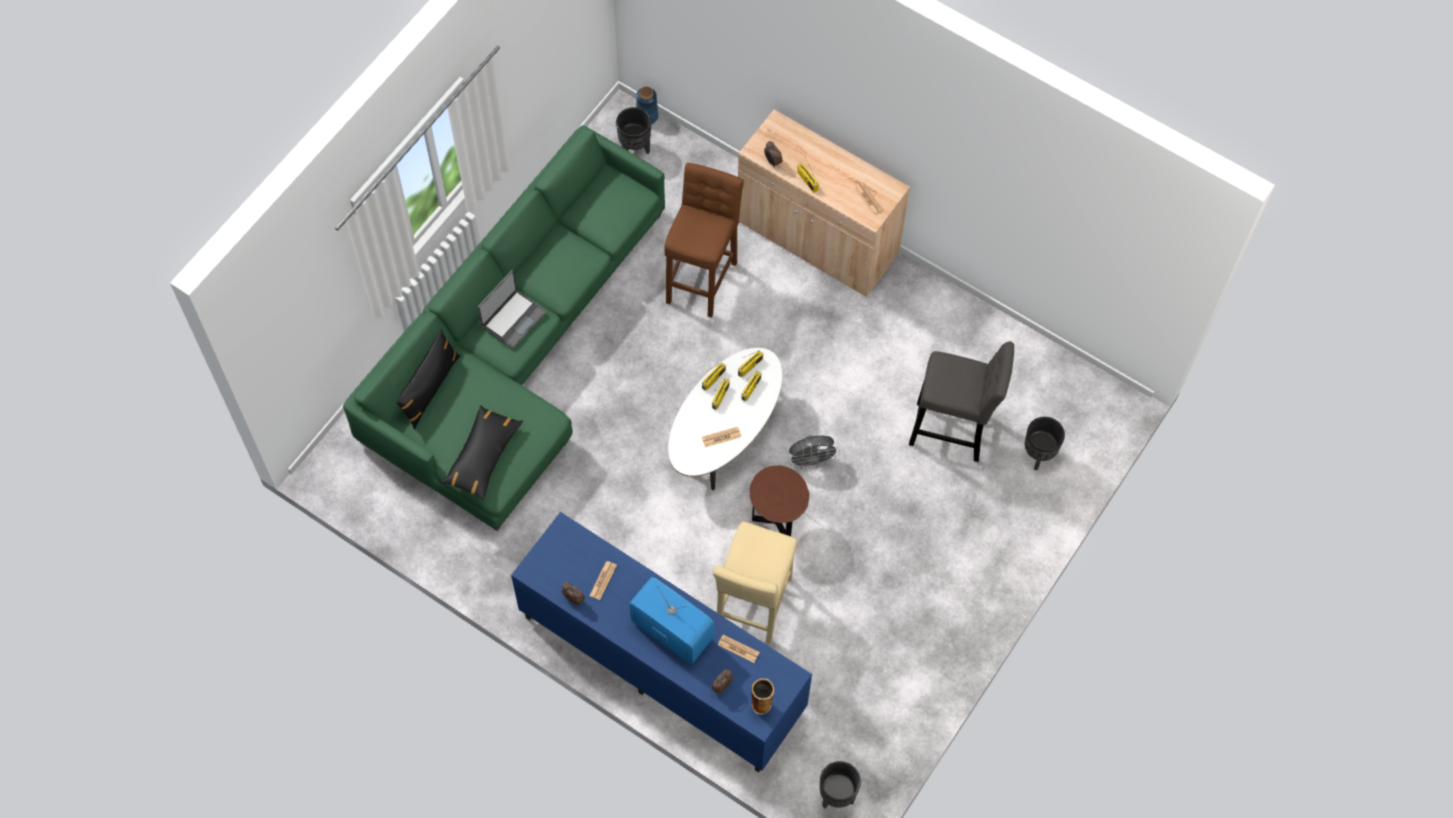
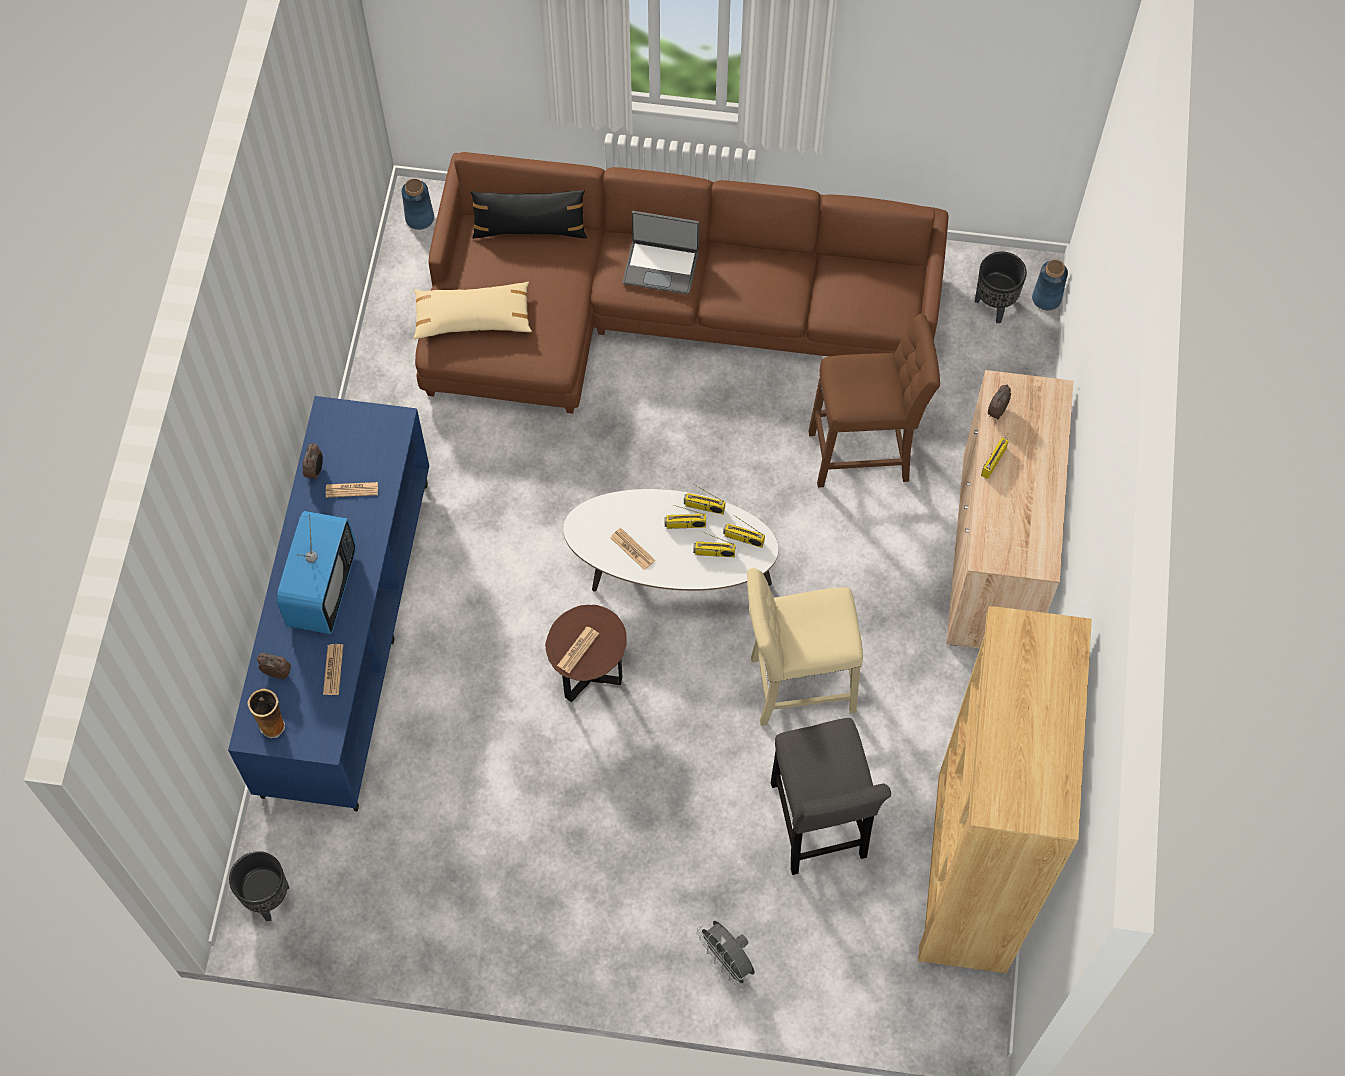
camera: 65 degrees right, 0 degrees up
(340, 473) = (419, 218): none -> blue vase
(482, 456) = (473, 317): black pillow -> beige pillow
(514, 352) = (656, 309): green sofa -> brown sofa
(753, 606) = (466, 700): beige stool -> beige stool (796, 686)
(811, 461) = (688, 680): grey fan -> grey fan (727, 961)
(868, 199) = (1011, 541): newspaper -> newspaper (578, 650)
(1025, 360) = (969, 872): none -> brown bookcase
(1038, 456) = (840, 945): black planter -> none

